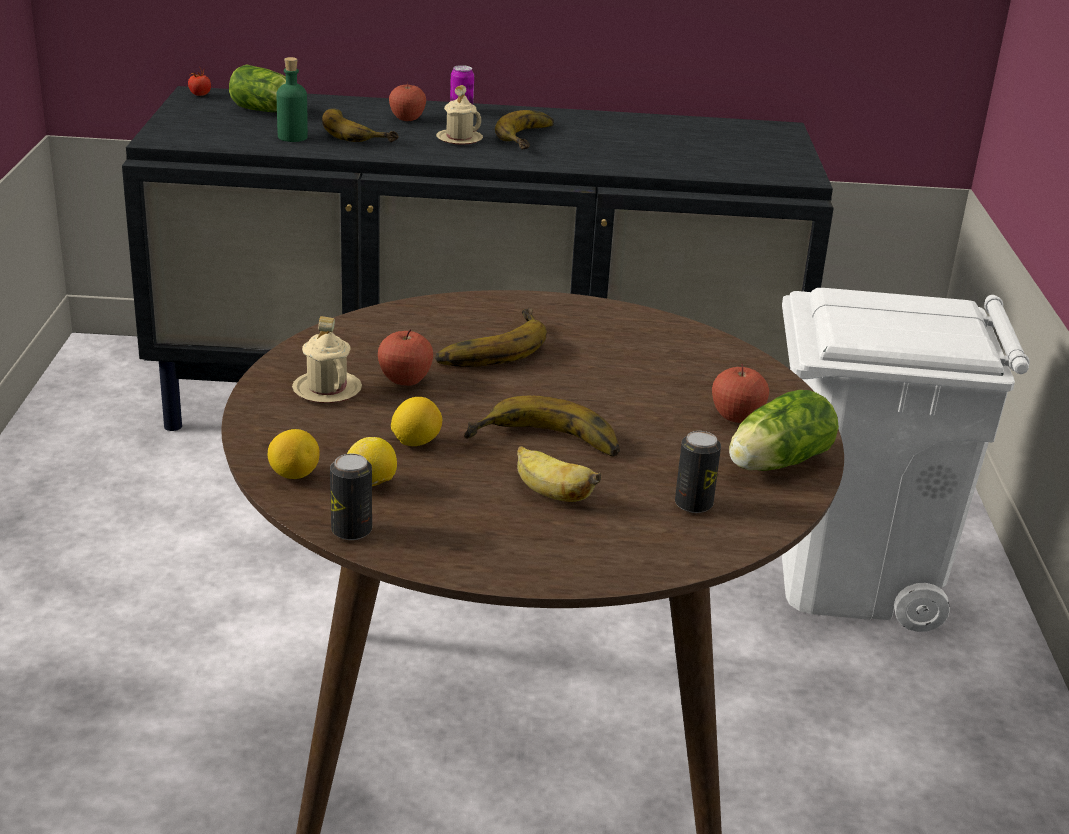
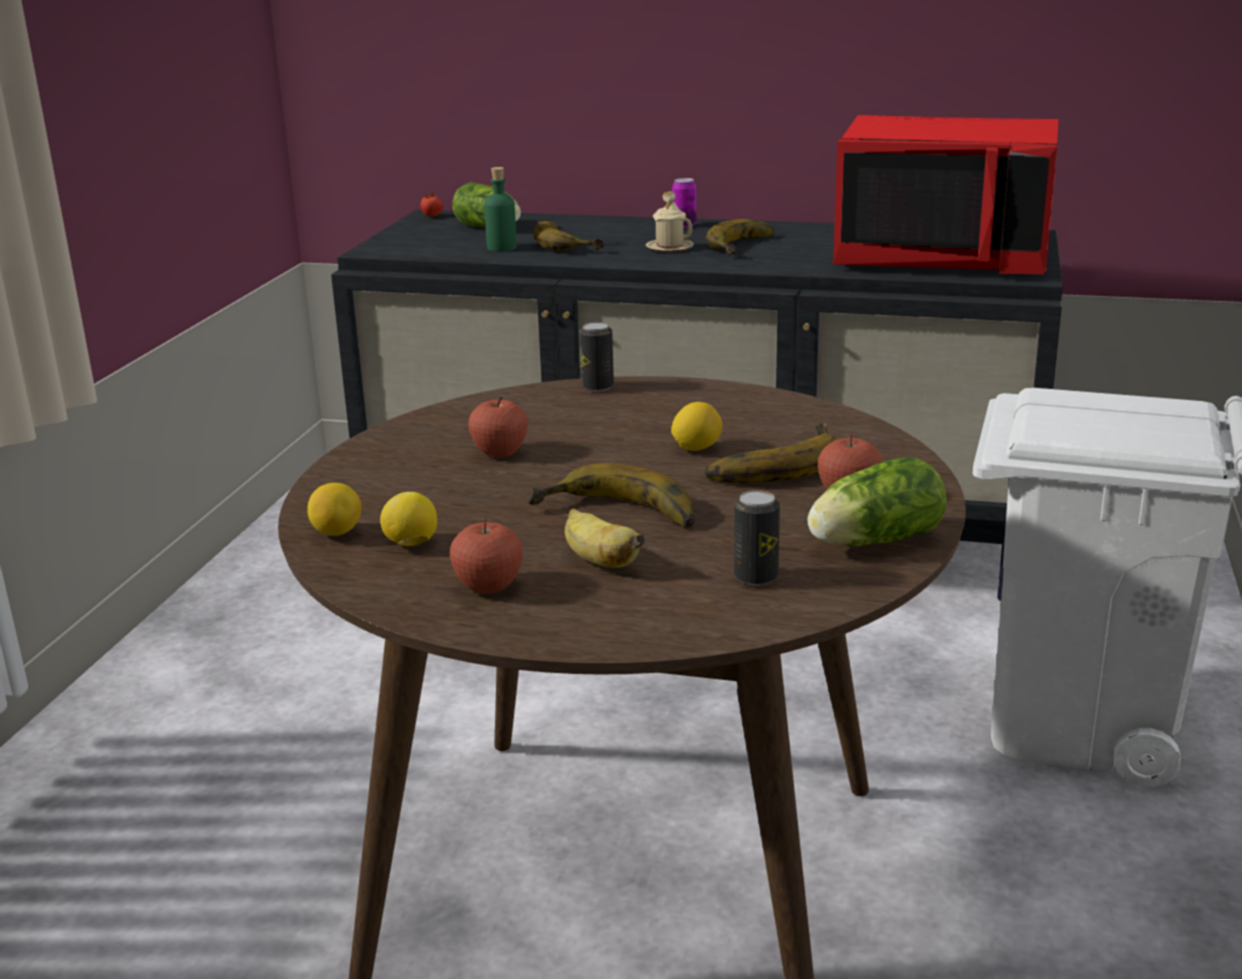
camera: 15 degrees right, 5 degrees down
(327, 390) = (414, 459): beige mug -> none
(351, 531) = (366, 585): can -> can (597, 387)
(407, 119) = (625, 232): apple -> apple (488, 587)
(416, 442) = (480, 508): lemon -> lemon (696, 448)
(487, 346) = (604, 425): banana -> banana (770, 463)
(717, 152) = (943, 256): none -> red microwave

